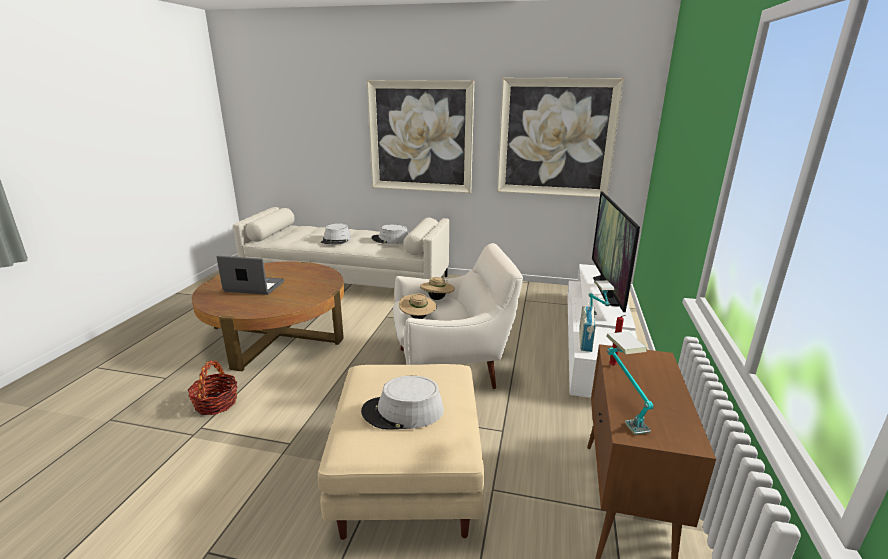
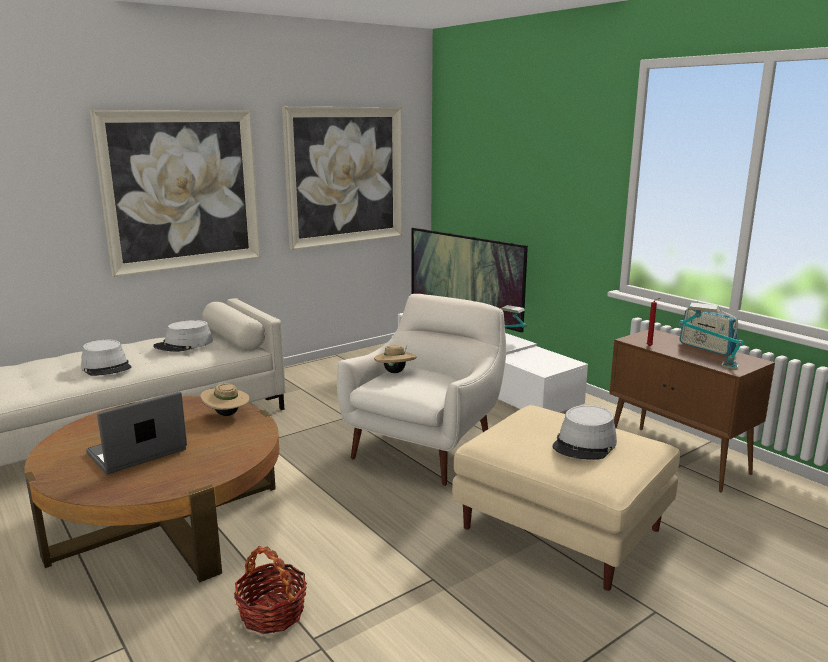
camera: 50 degrees left, 5 degrees down
(418, 318) = (424, 390): beige hat -> beige hat (227, 415)
(585, 341) = (527, 365): radio -> radio (706, 348)

